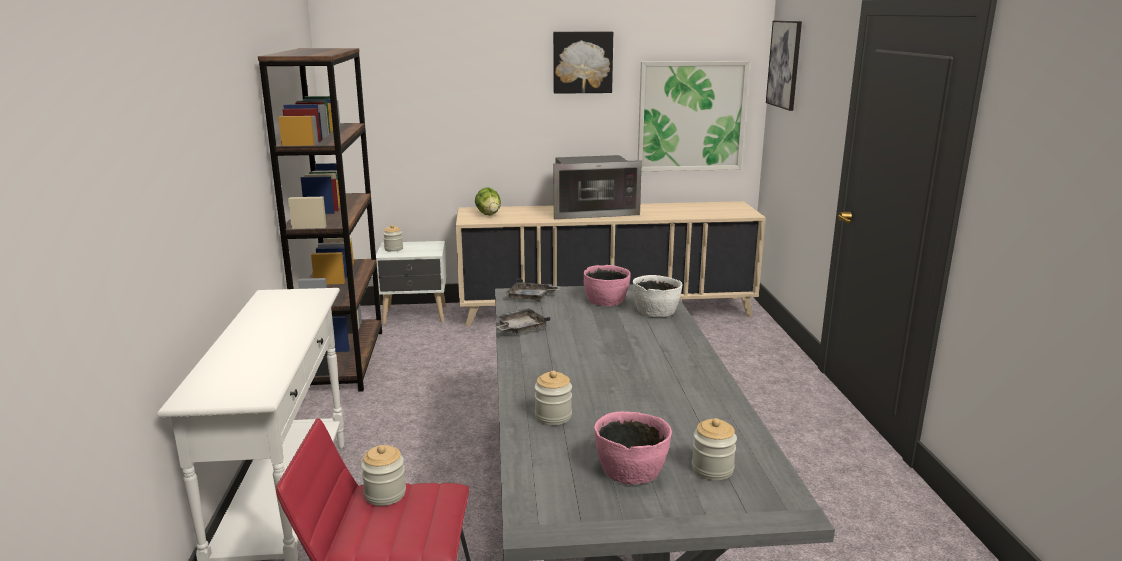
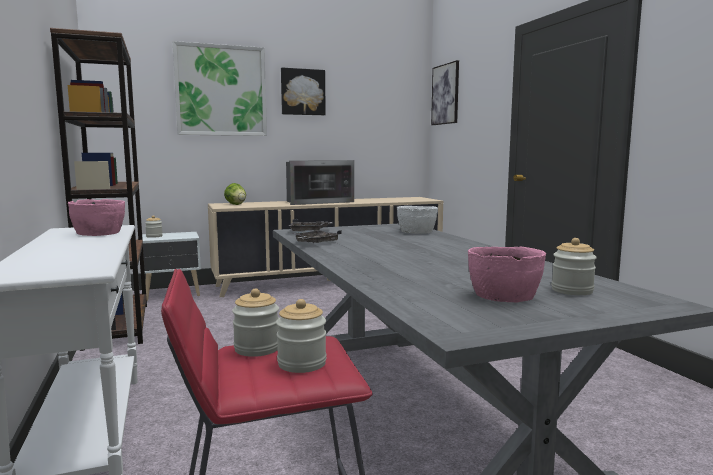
camera: 15 degrees left, 10 degrees down
(553, 416) = (396, 277): jar -> jar (302, 363)
(606, 300) = (372, 230): pink bowl -> pink bowl (99, 233)
(691, 116) = (381, 135): picture -> picture (221, 90)

